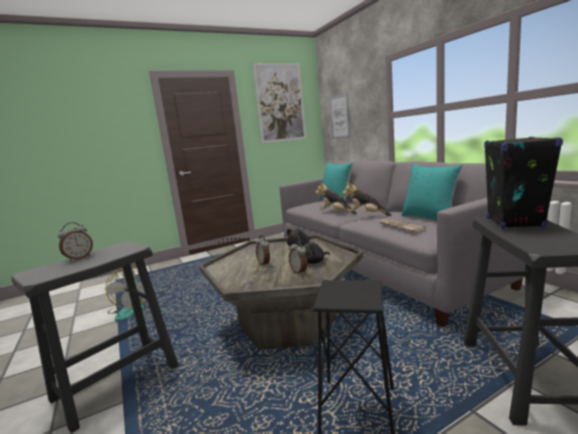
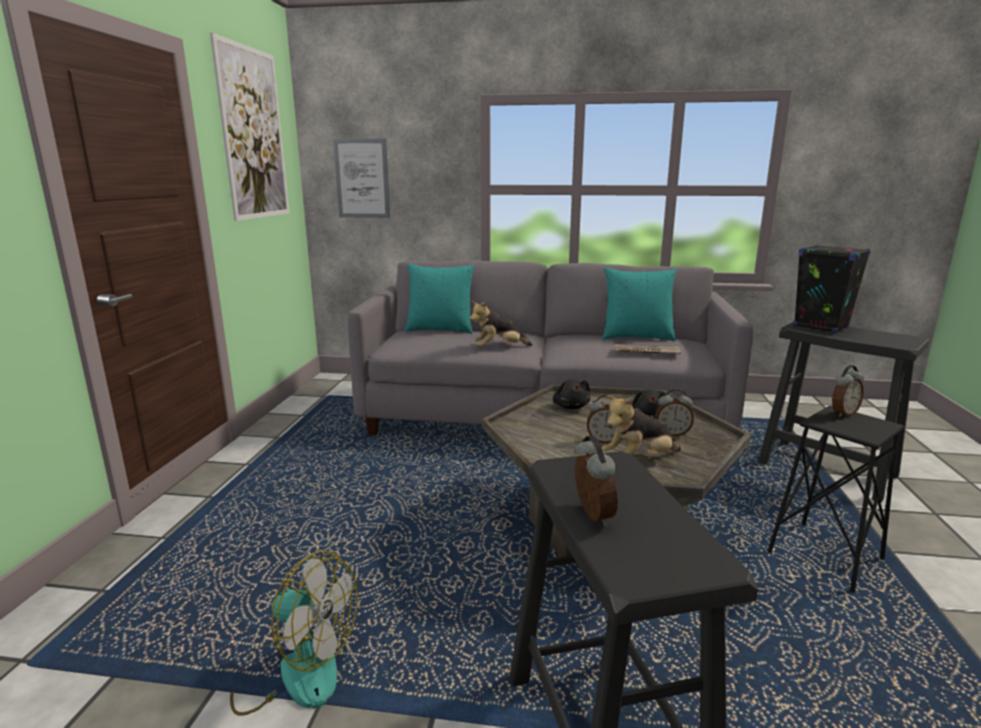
camera: 55 degrees left, 5 degrees up
(365, 286) = (843, 413): none -> alarm clock
(366, 215) = (565, 345): plush toy -> plush toy (639, 461)

